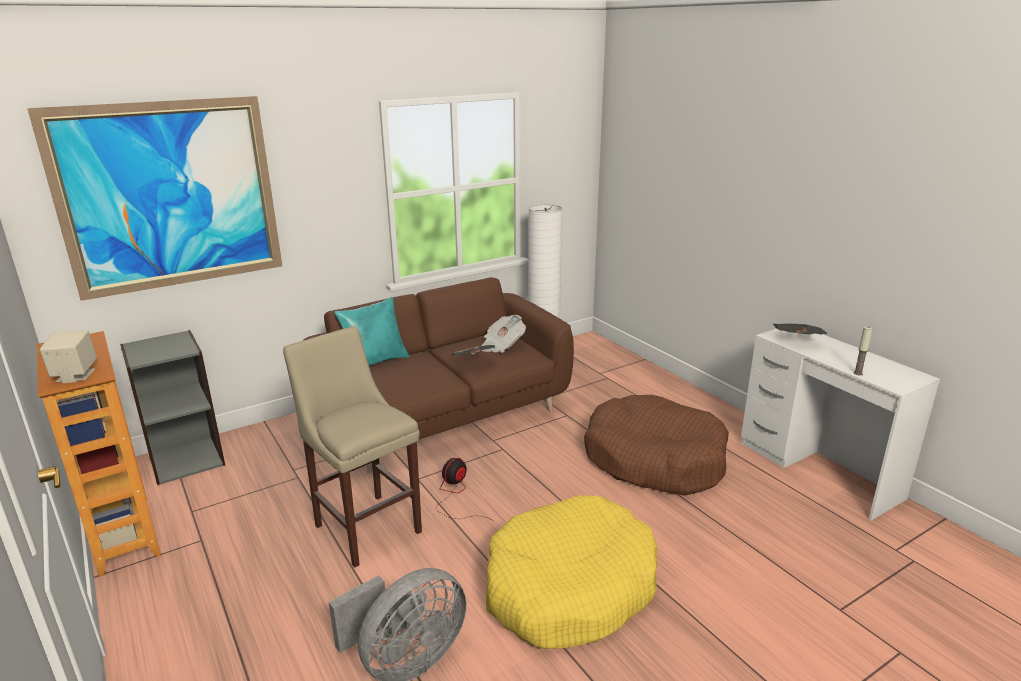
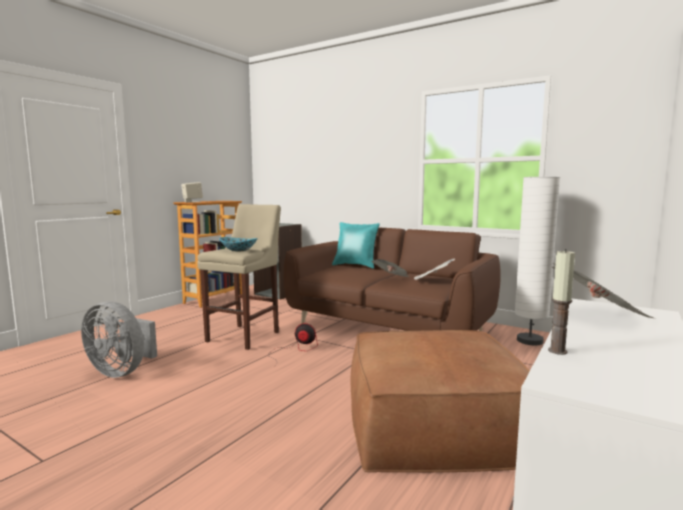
camera: 65 degrees right, 15 degrees down
(170, 196) = (305, 149): picture -> none
(374, 415) = (238, 250): none -> bowl
(569, 588) = (203, 409): yellow dog bed -> none
(654, 459) = (435, 418): brown dog bed -> brown ottoman

